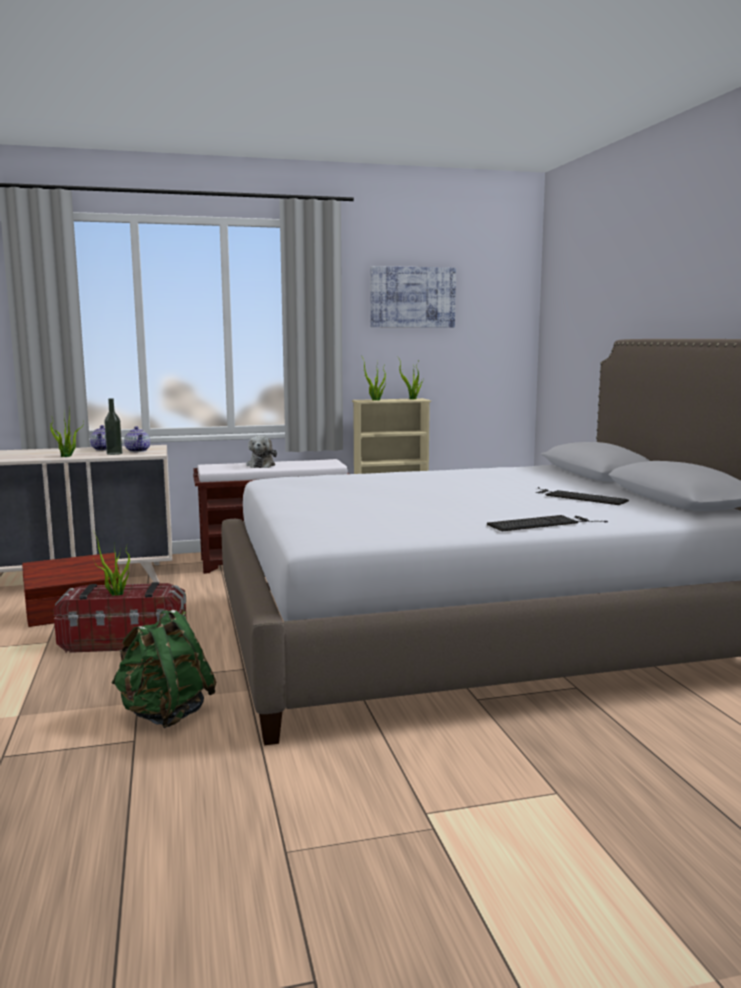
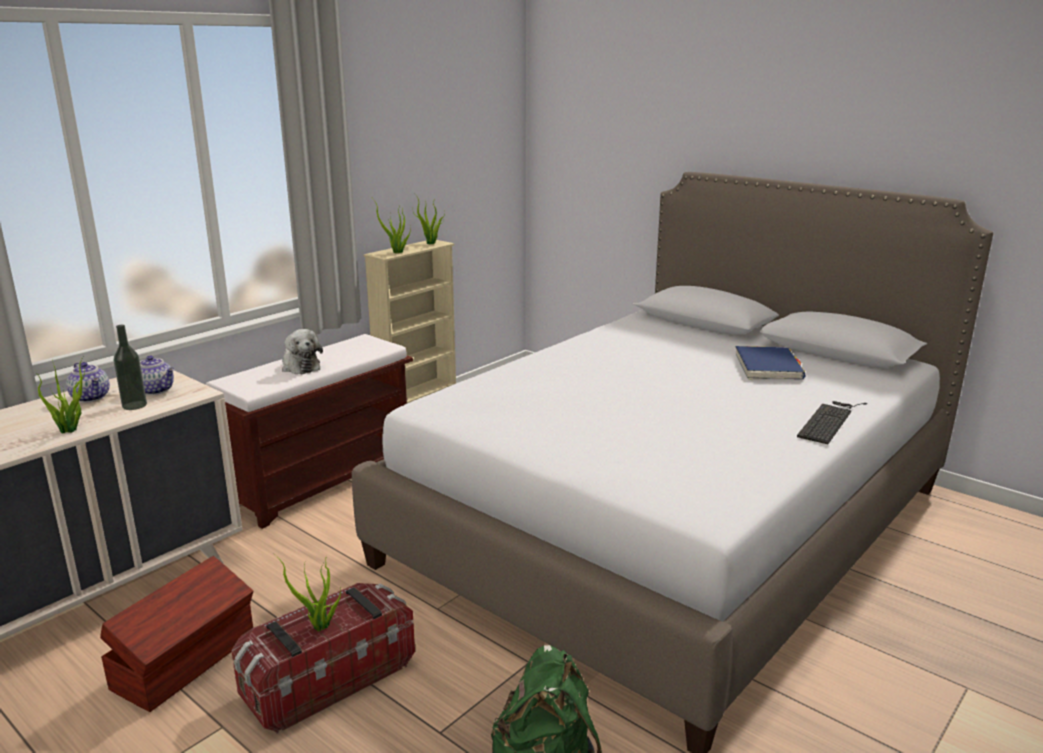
camera: 35 degrees left, 10 degrees up
(412, 297) = (413, 115): picture -> none
(577, 497) = (768, 367): keyboard -> blue book

